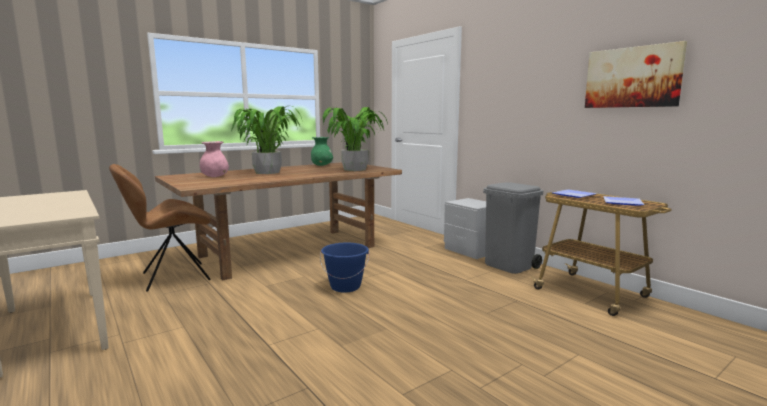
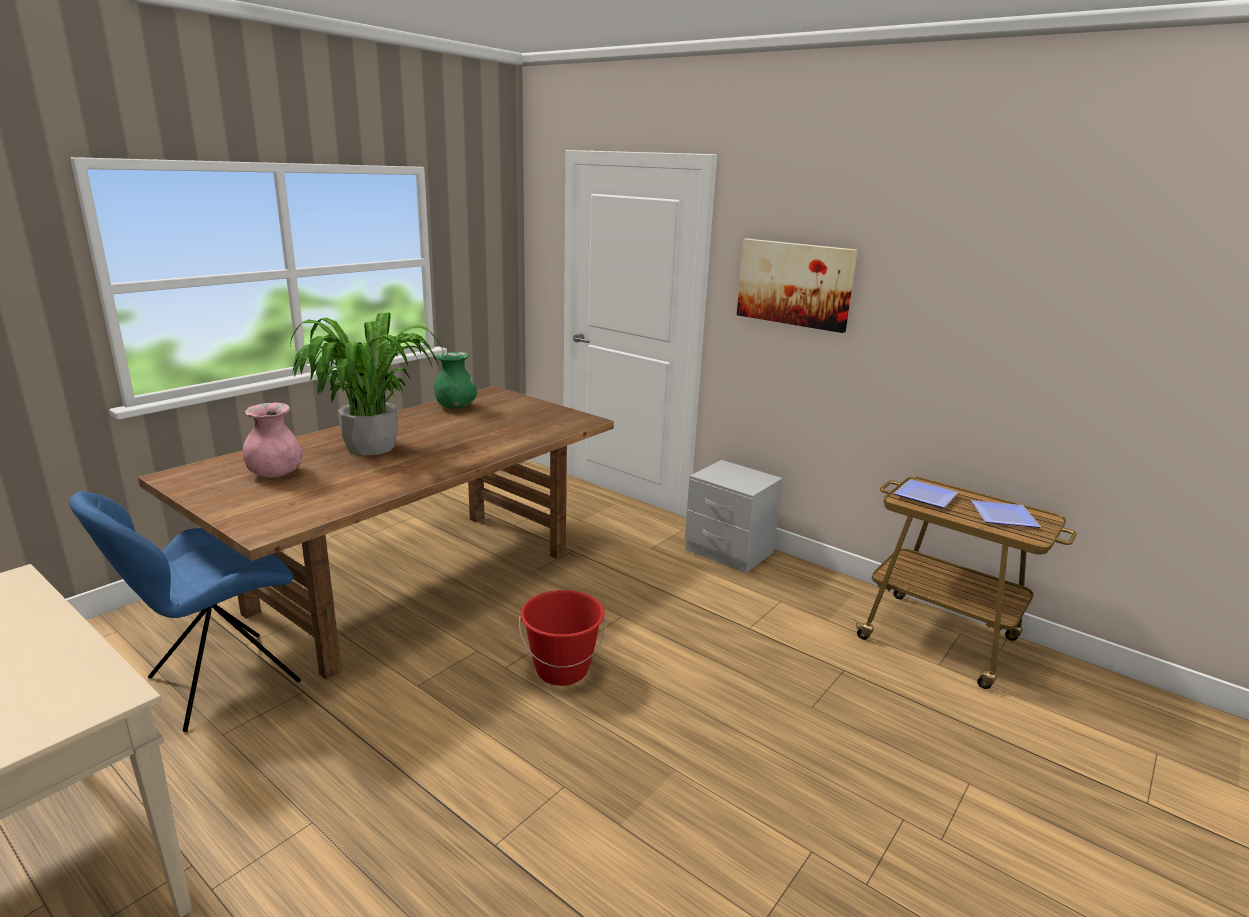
camera: 15 degrees left, 10 degrees up
(172, 277) = (218, 682): brown chair -> blue chair
(345, 286) = (562, 670): blue bucket -> red bucket
(355, 169) = (531, 425): potted plant -> none
(509, 266) = (801, 585): grey trash can -> none
(632, 77) = (1026, 311): picture -> picture (795, 284)

